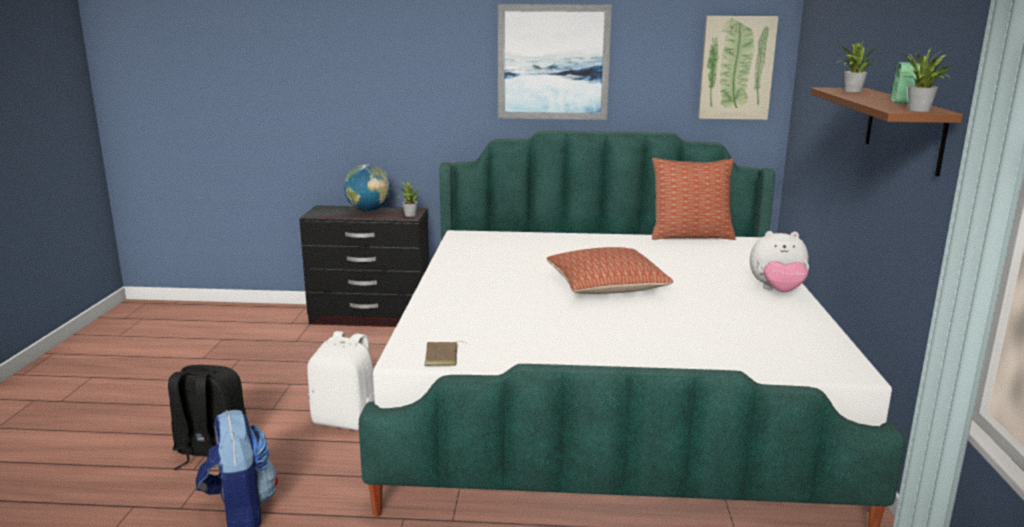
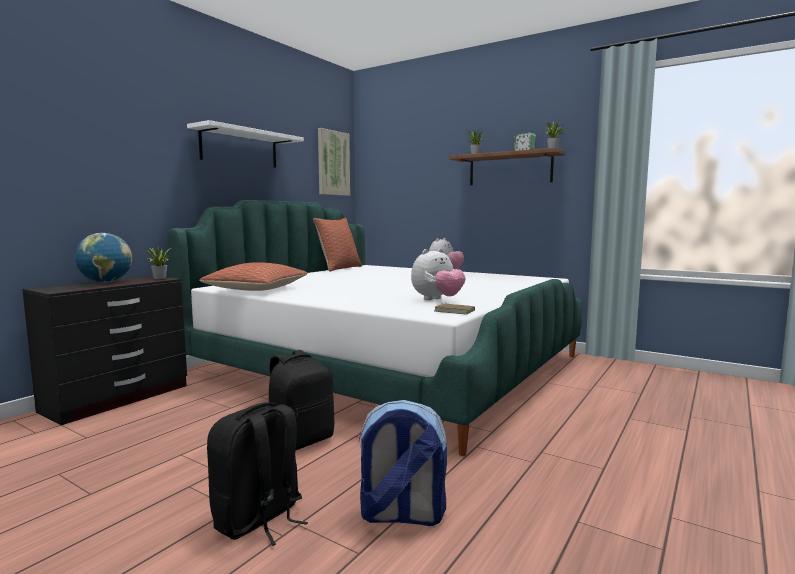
camera: 60 degrees left, 10 degrees down
(346, 420) = (300, 441): white backpack -> black backpack
(509, 334) = (437, 300): none -> plush toy
(553, 62) = (239, 148): picture -> white shelf
(606, 286) = (390, 283): pillow -> pillow (256, 290)

